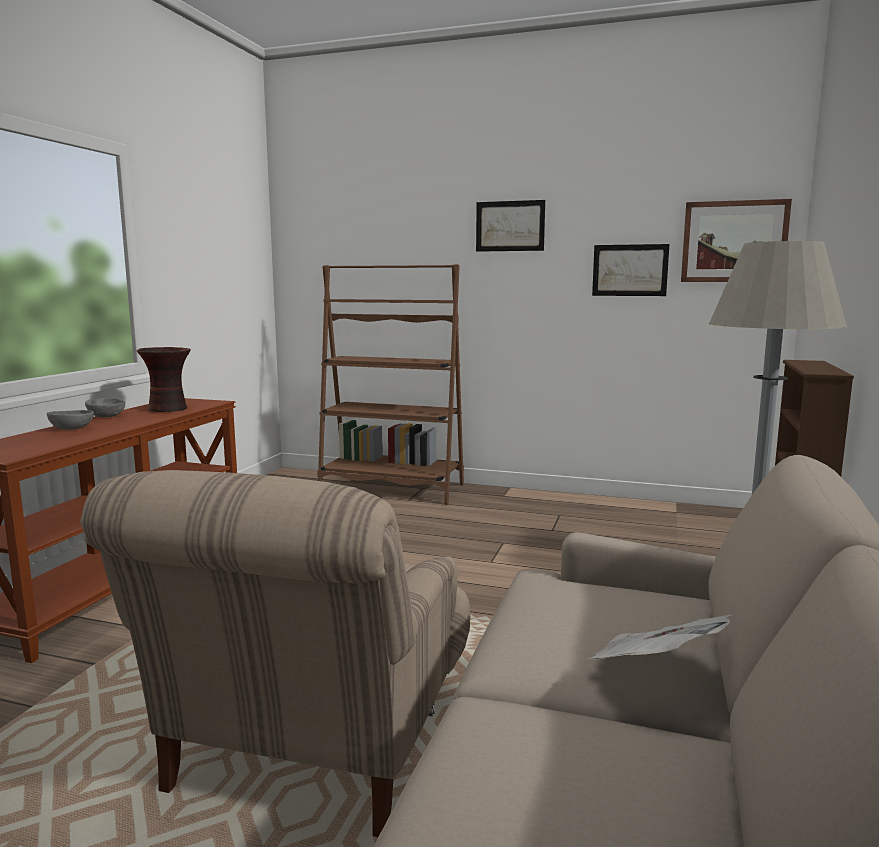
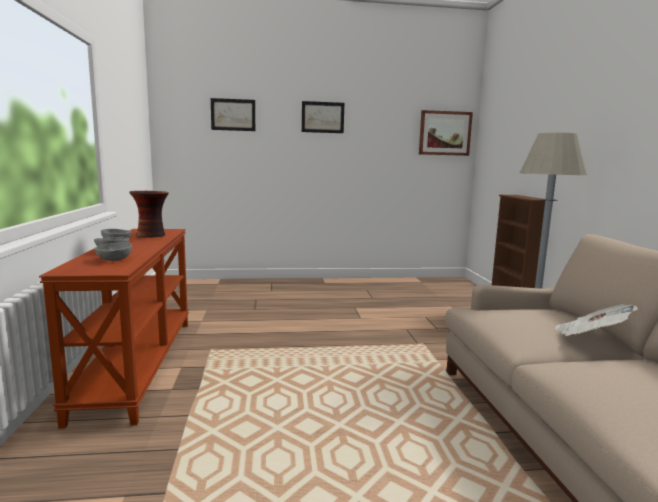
camera: 25 degrees left, 0 degrees up
(42, 441) = (114, 260): none -> grey bowl
(313, 749) = (385, 427): beige armchair -> none
(392, 488) = (252, 285): brown bookcase -> none
(630, 270) = (392, 147): picture -> picture (233, 114)

